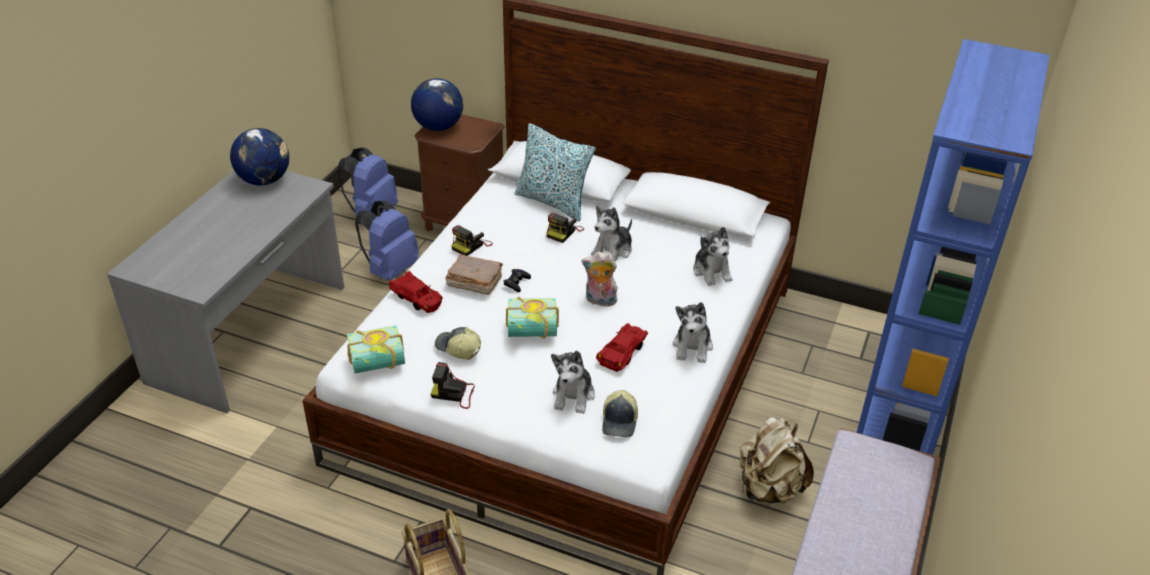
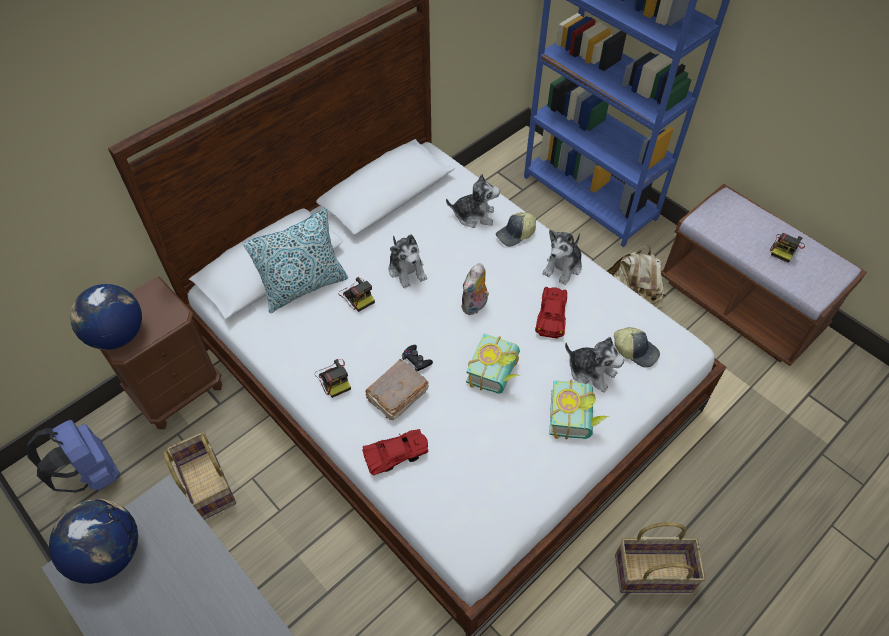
camera: 65 degrees left, 15 degrees up
(378, 365) = (488, 522): book -> book (576, 417)
(390, 269) = (206, 485): blue backpack -> basket
(454, 394) = (555, 466): camera -> camera (785, 248)
(457, 348) = (495, 441): cap -> cap (516, 234)
(623, 352) = (551, 316): red toy car -> red toy car turned 45 degrees clockwise
(692, 347) = (563, 267): plush toy -> plush toy turned 90 degrees clockwise

